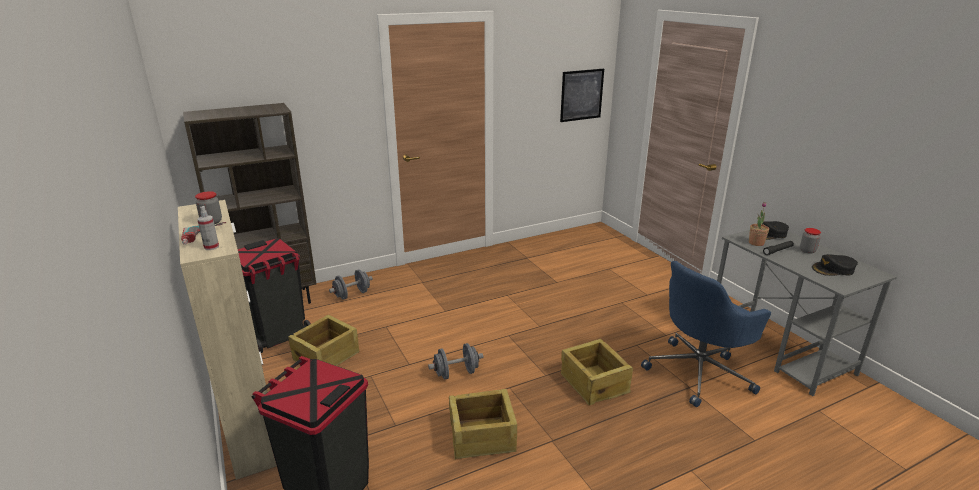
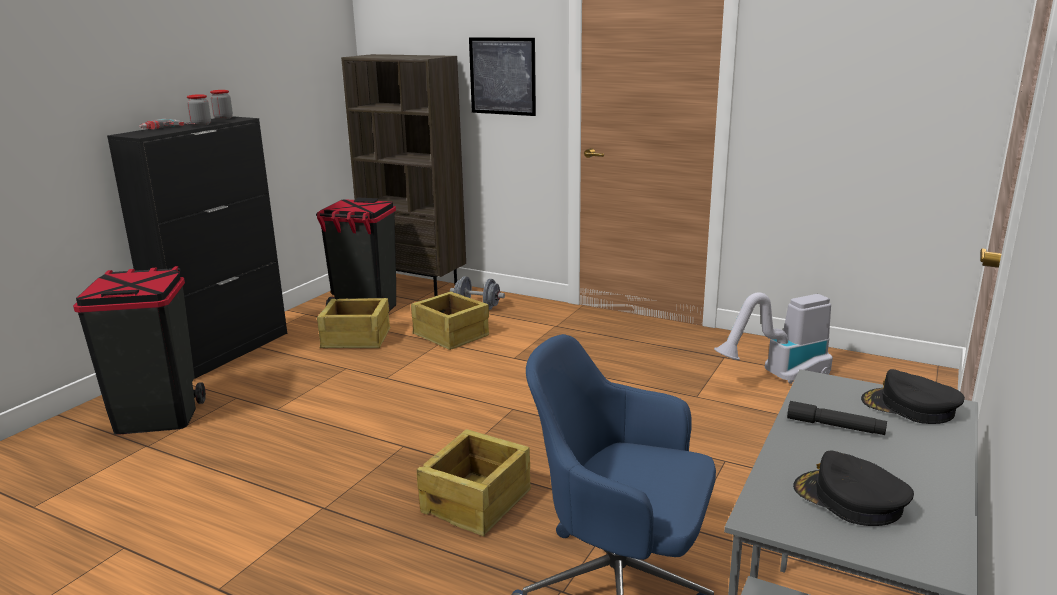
camera: 55 degrees right, 5 degrees down
(211, 247) = (145, 133): spray bottle -> none
(251, 426) = (225, 352): beige cabinet -> black cabinet
(456, 373) = (397, 406): grey dumbbell -> none
(483, 437) = (295, 461): crate -> crate (450, 335)
(562, 256) = (778, 377): none -> vacuum cleaner
(581, 95) = (924, 102): picture -> picture (502, 76)
(756, 243) = (831, 401): potted plant -> none
(807, 251) = (901, 457): jar -> jar (223, 118)

